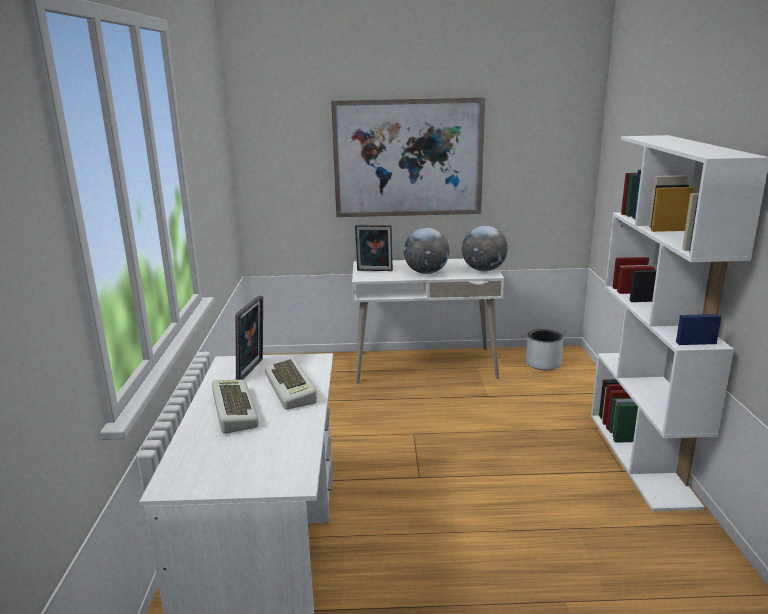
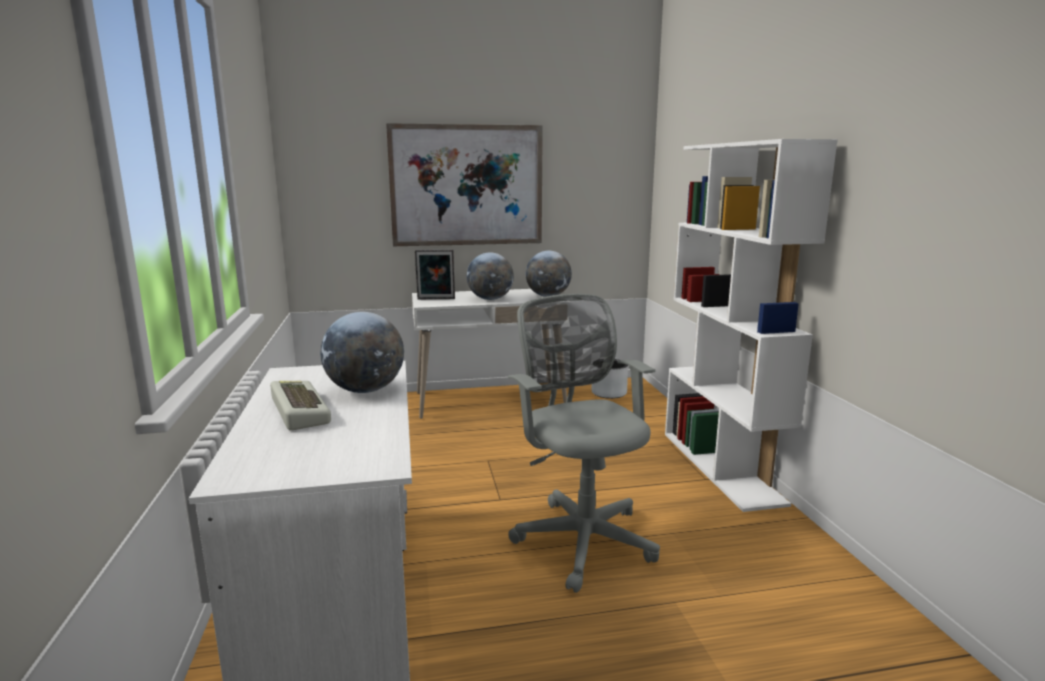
camera: 10 degrees left, 5 degrees down
(253, 370) = (316, 377): picture frame -> none
(292, 389) = (365, 390): keyboard -> globe
(489, 524) = (581, 537): none -> grey office chair

